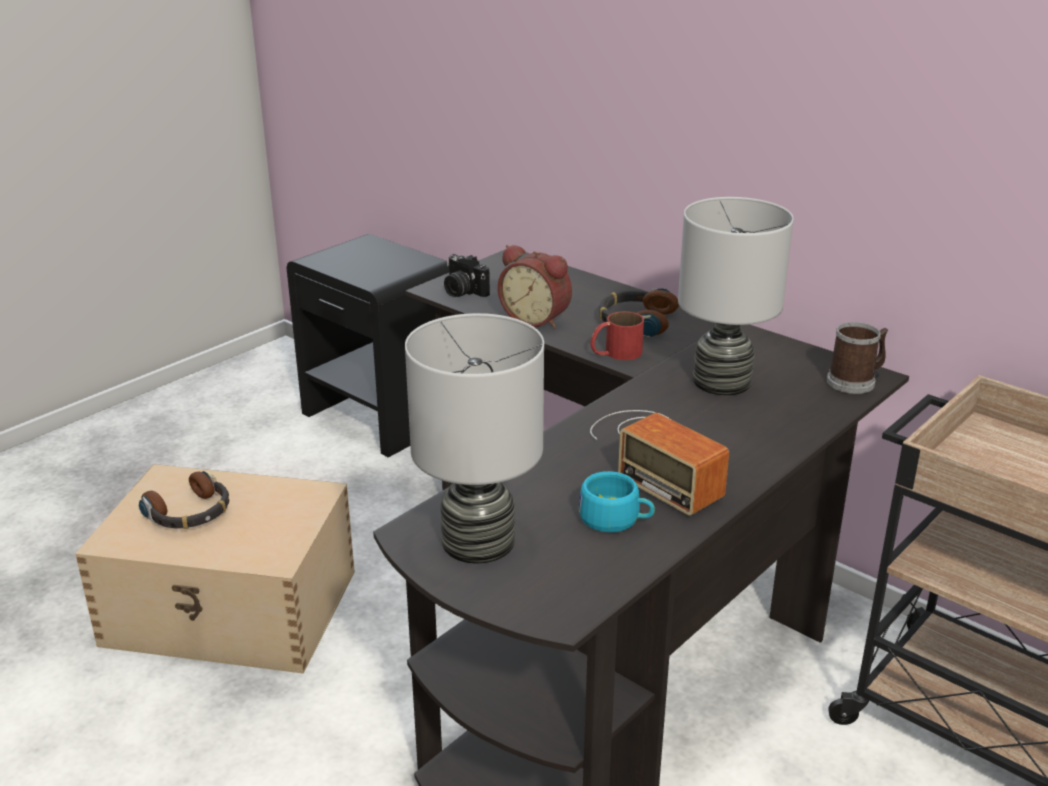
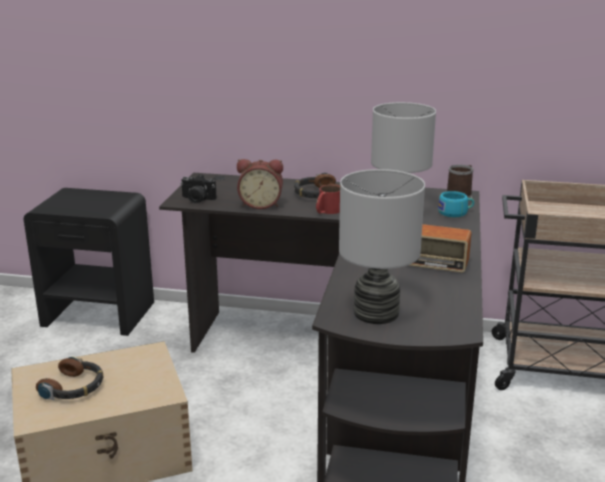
camera: 30 degrees left, 5 degrees down
(616, 519) = (430, 284): turquoise cup -> turquoise cup (456, 213)

